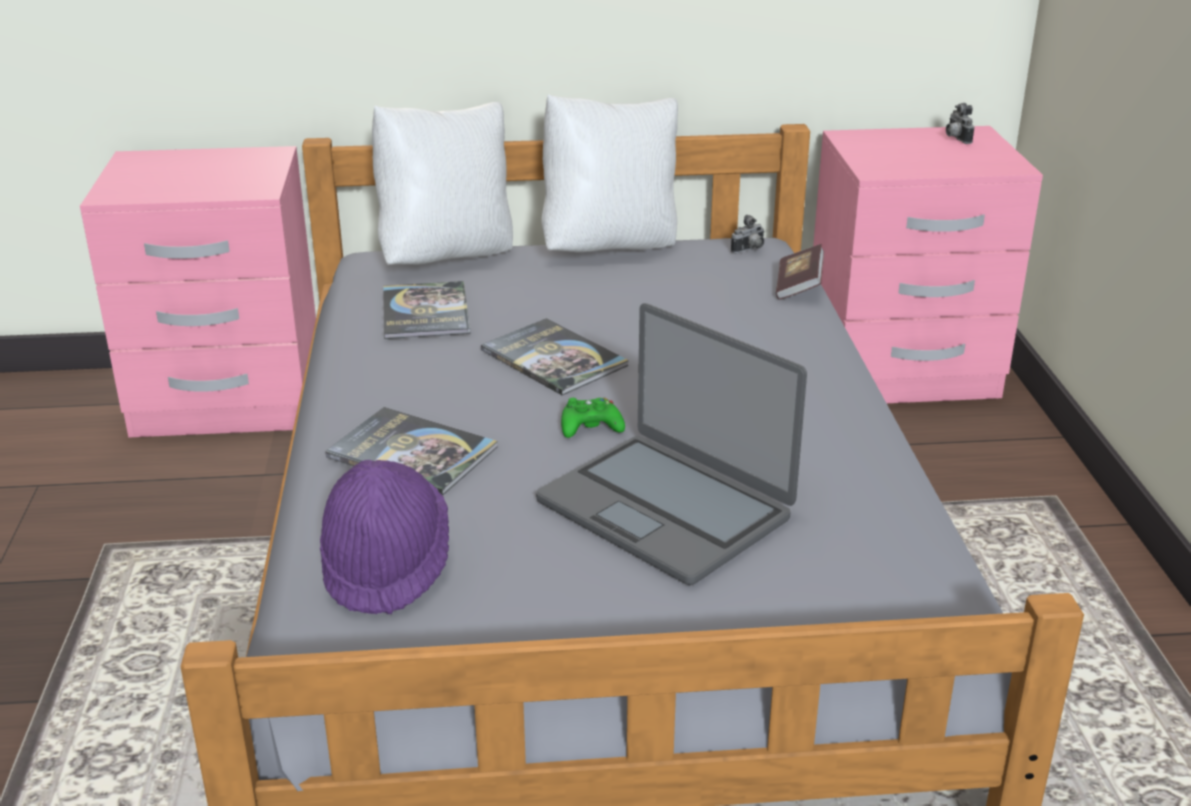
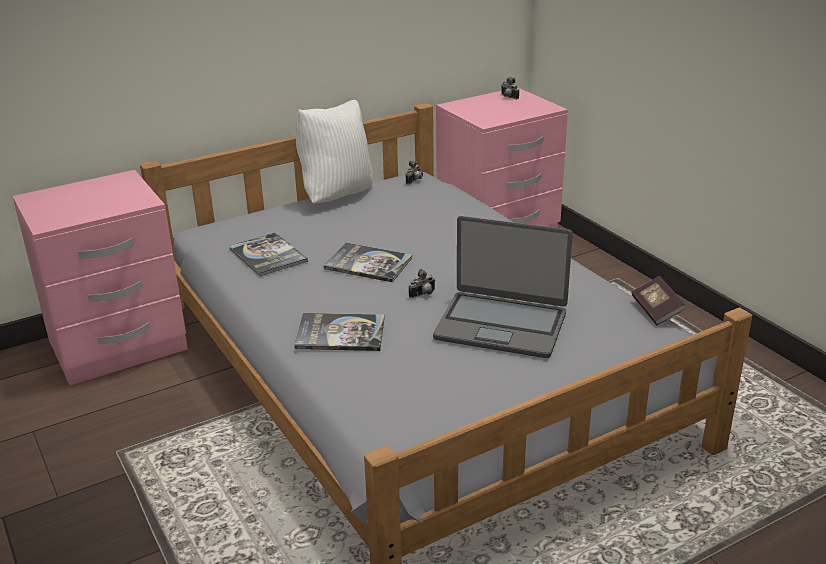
camera: 25 degrees left, 0 degrees up
(386, 565) = (386, 394): purple hat -> none
(447, 257) = (245, 221): white pillow -> none
(590, 427) = (423, 294): green game controller -> camera
(798, 286) = (461, 195): book -> book (656, 310)

